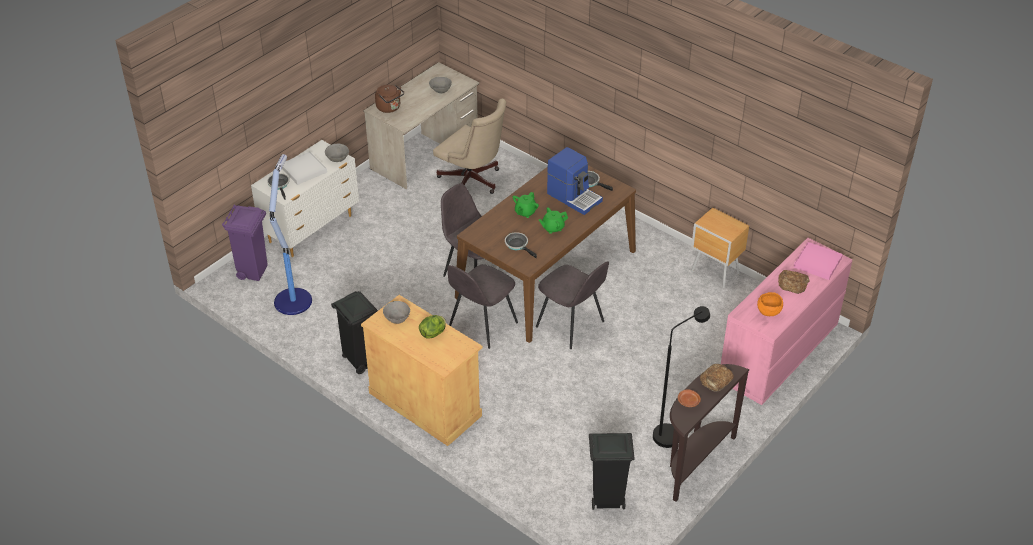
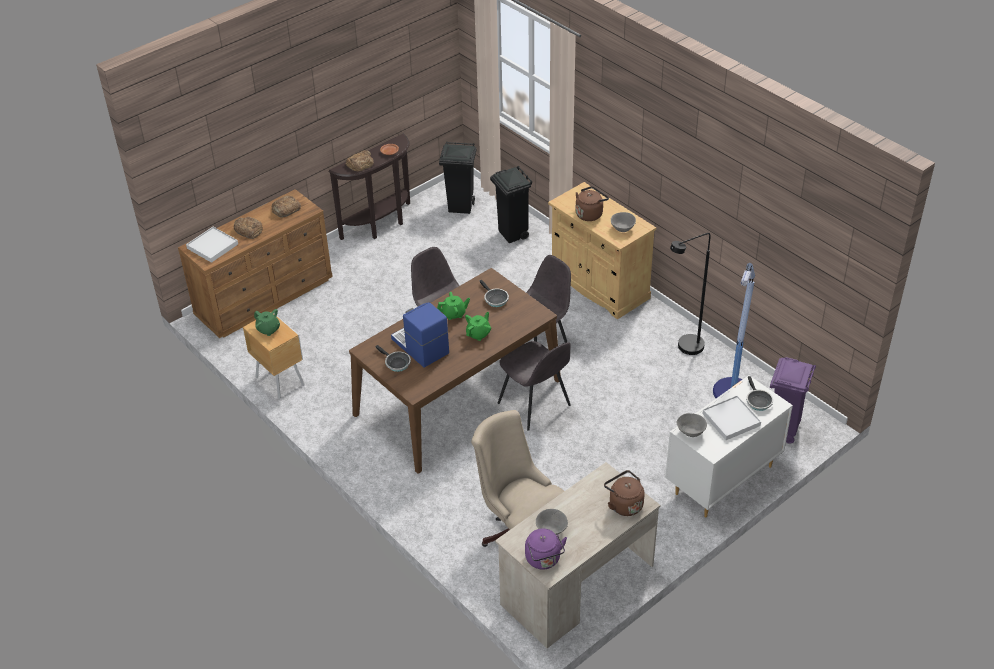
camera: 170 degrees left, 0 degrees up
(360, 361) = (659, 326): black trash can -> black trash can (513, 234)
(433, 333) = (590, 214): lettuce -> brown kettle
(443, 74) = (544, 560): none -> purple kettle
(672, 432) = (390, 246): black floor lamp -> black floor lamp (685, 349)
(723, 224) = (268, 330): none -> green teapot
(768, 311) = (285, 209): orange bowl -> bread
(777, 355) = (265, 297): pink dresser -> brown dresser
(817, 262) = (212, 246): pink tray -> white tray

